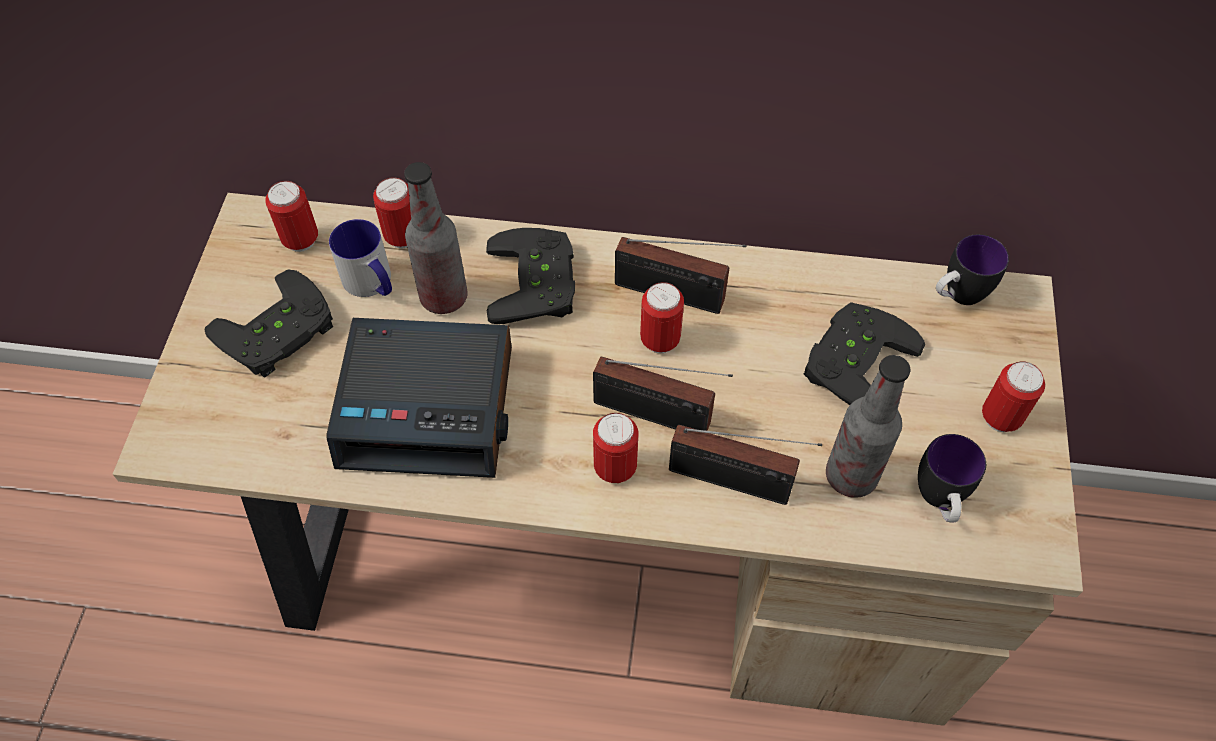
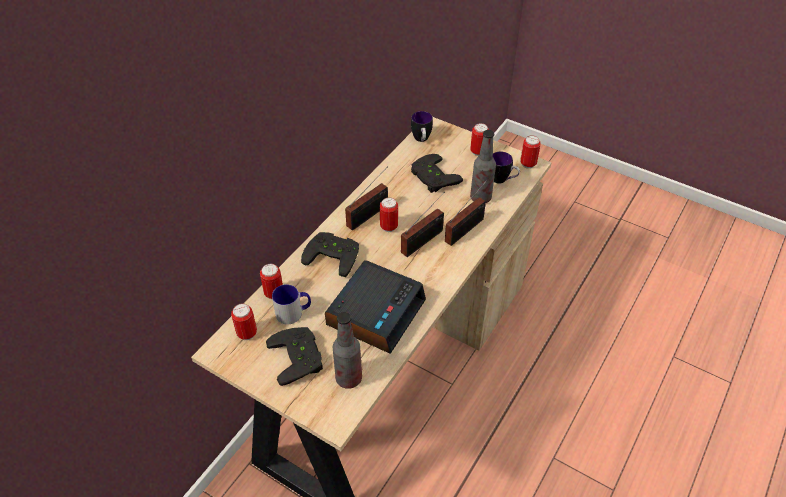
camera: 65 degrees left, 10 degrees down
(444, 297) = (320, 289): bottle -> bottle (349, 378)
(615, 468) = (441, 261): can -> can (528, 164)

